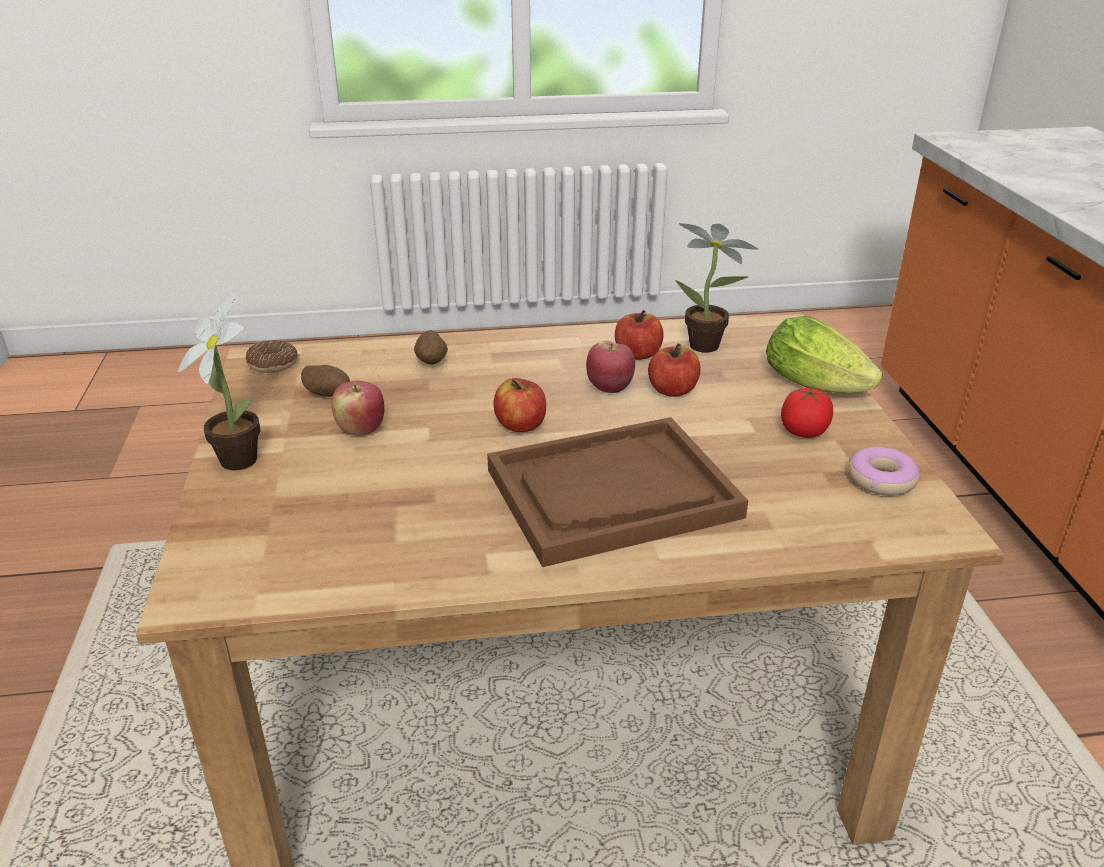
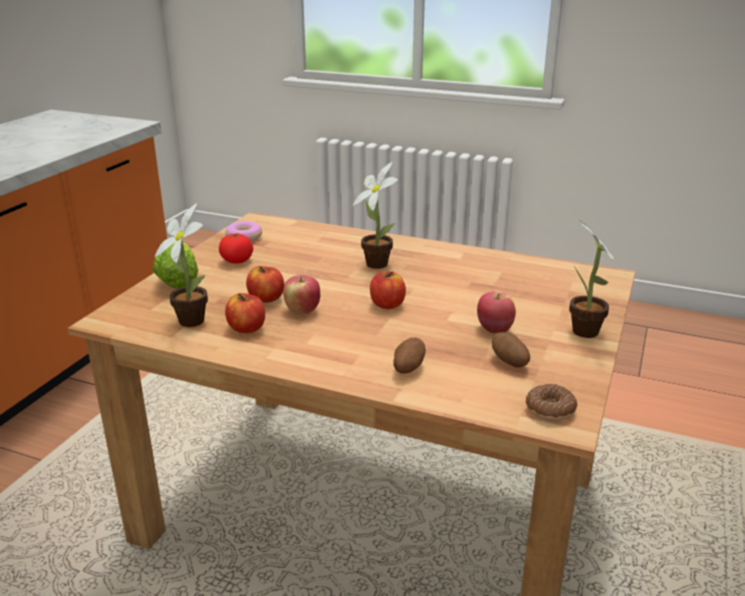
camera: 150 degrees left, 5 degrees down
(611, 494) = (376, 262): brown tray -> potted plant

